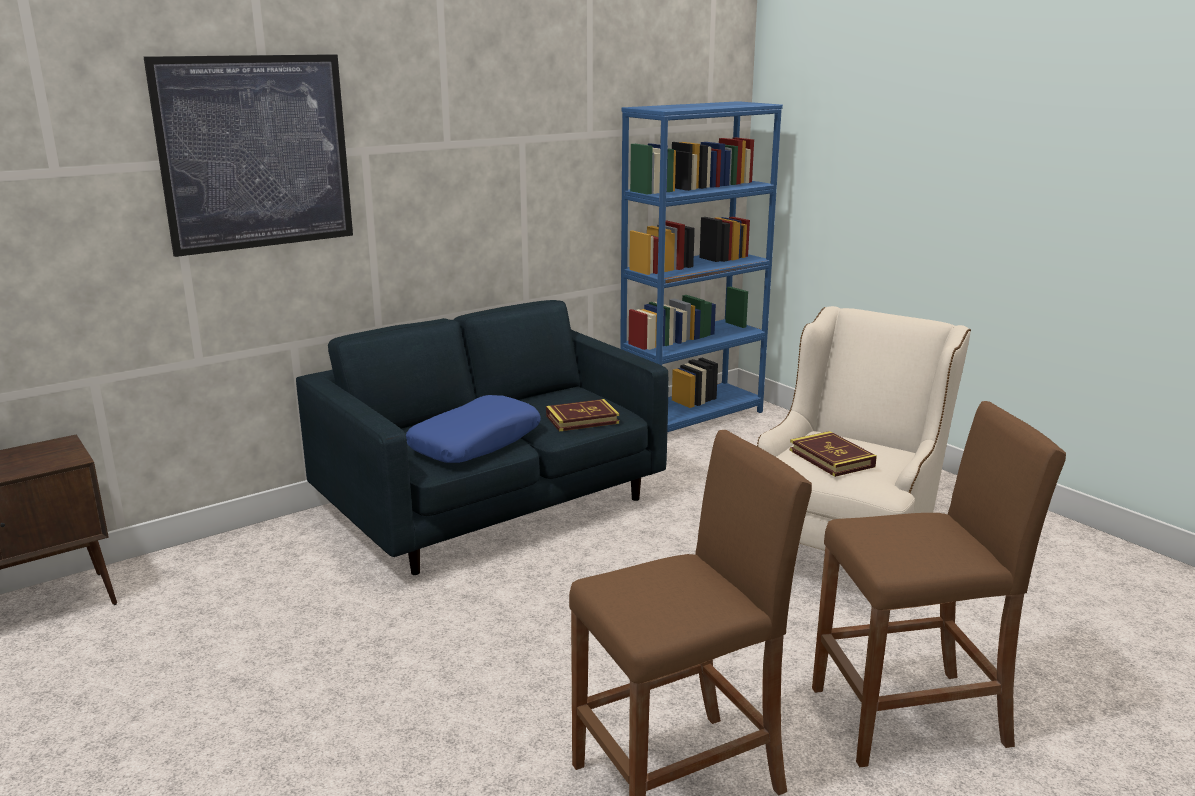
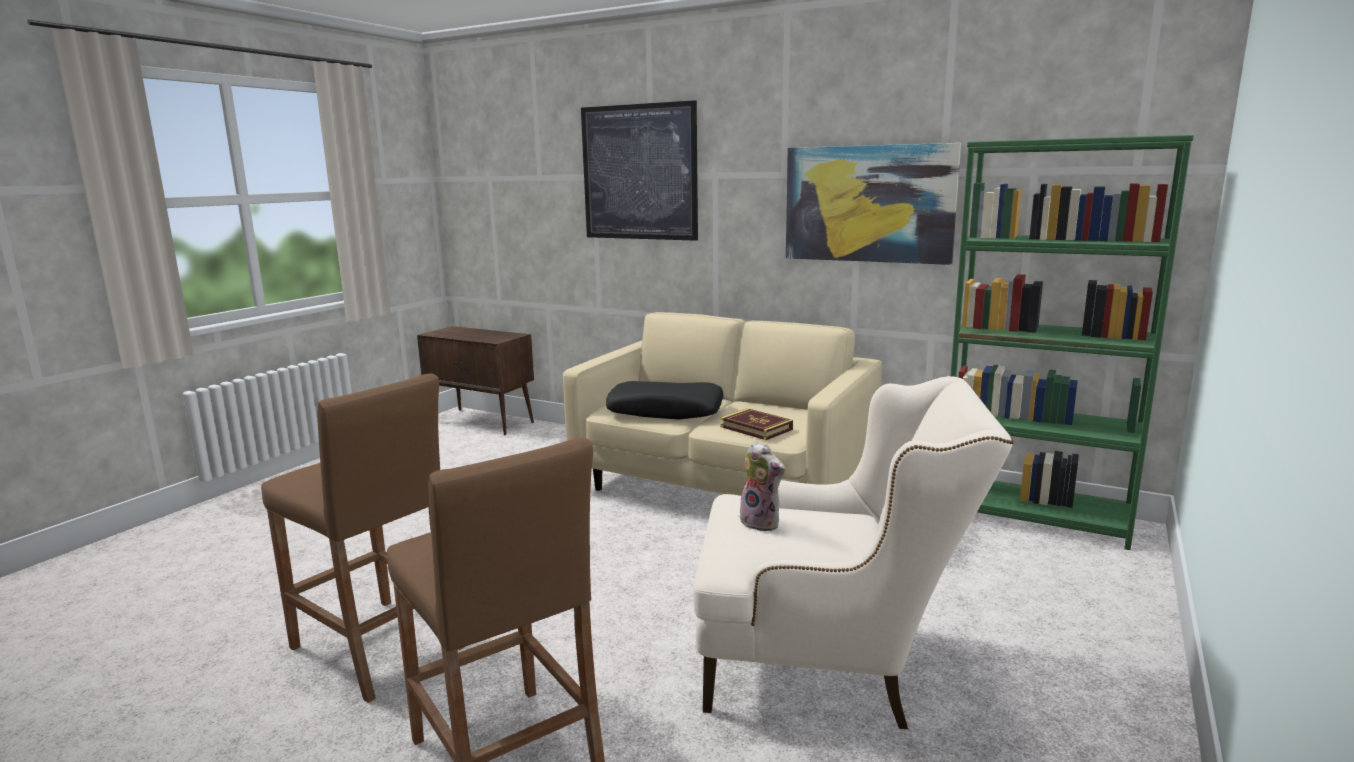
camera: 65 degrees right, 5 degrees down
(475, 442) = (666, 411): blue pillow -> black pillow
(492, 506) = (723, 485): blue sofa -> beige sofa
(534, 170) = (868, 204): none -> picture
(692, 418) = (1033, 518): blue bookcase -> green bookcase
(831, 458) = (762, 522): book -> plush toy

